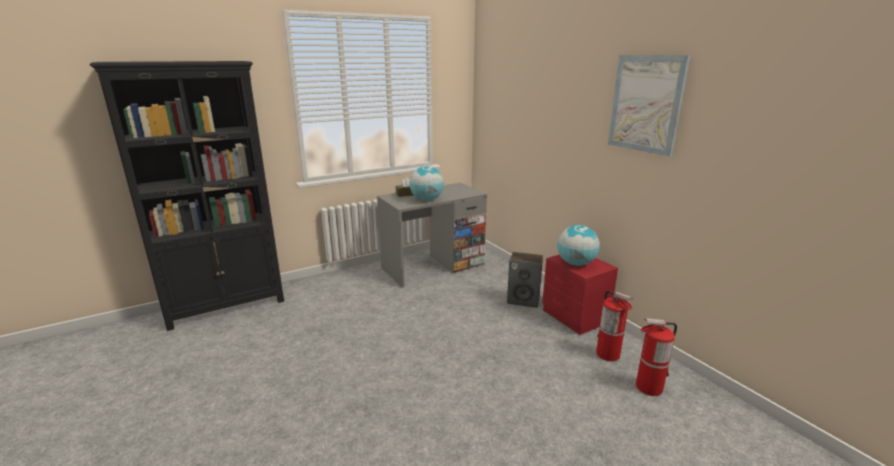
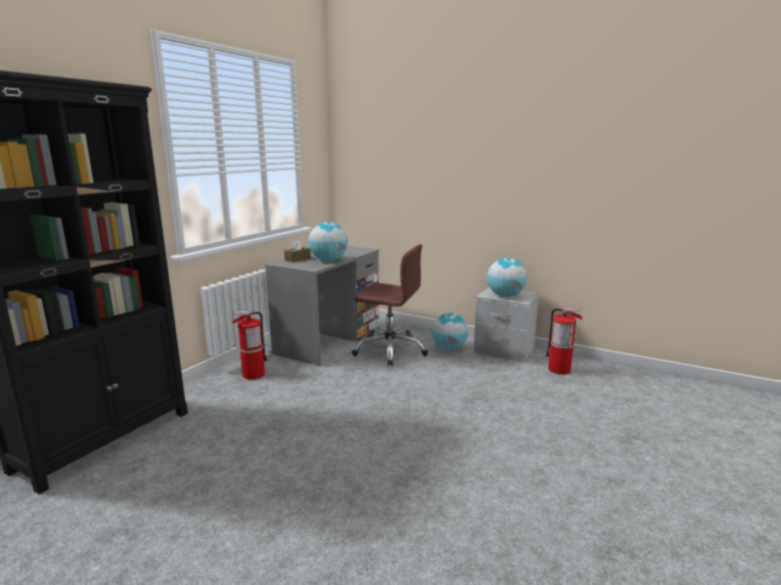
camera: 30 degrees left, 5 degrees down
(471, 288) = (390, 350): none -> brown office chair
(523, 300) = (448, 348): speaker -> globe
(575, 316) = (504, 350): red nightstand -> grey nightstand
(645, 104) = (554, 139): picture -> none
(648, 387) = (611, 383): fire extinguisher -> fire extinguisher (253, 375)

